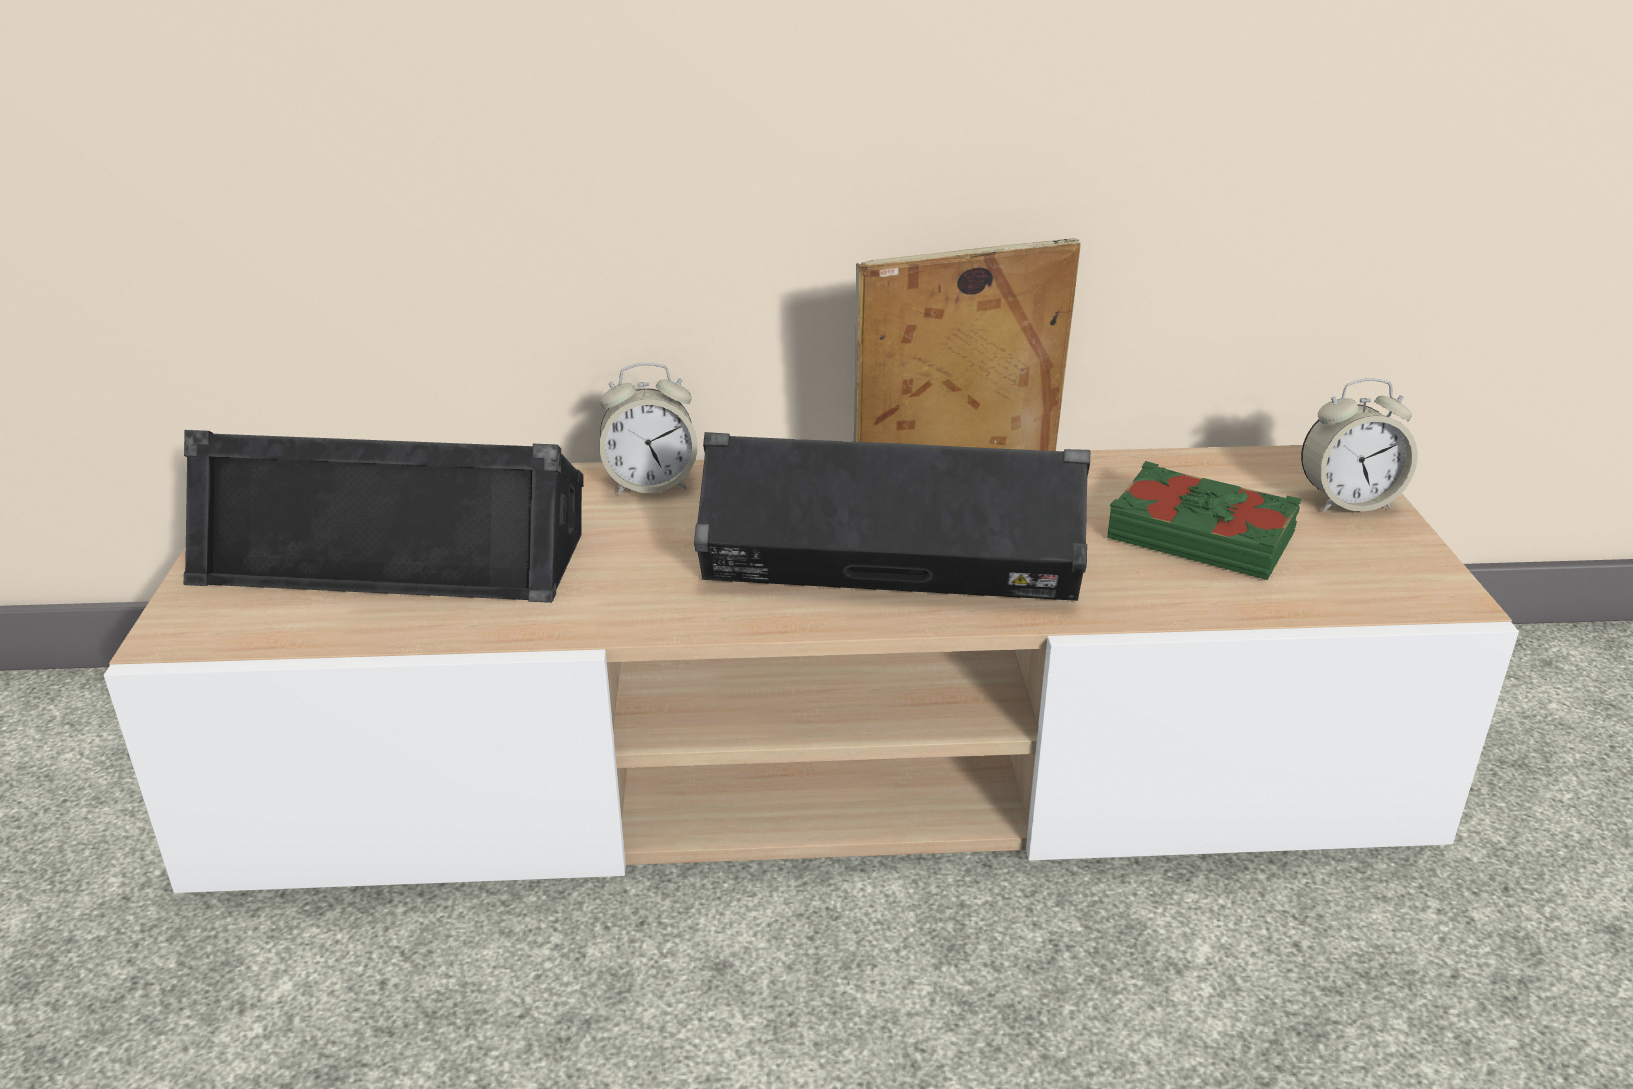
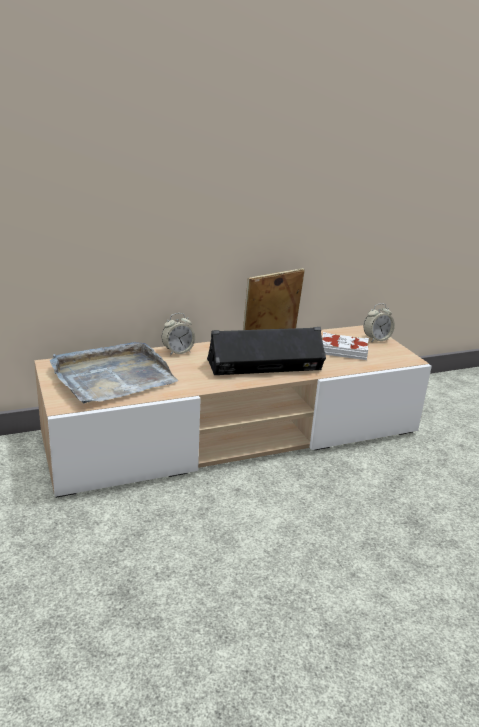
camera: 20 degrees left, 5 degrees down
(395, 550) = (112, 377): black speaker -> grey tray
(1201, 534) = (343, 350): green book -> white book

